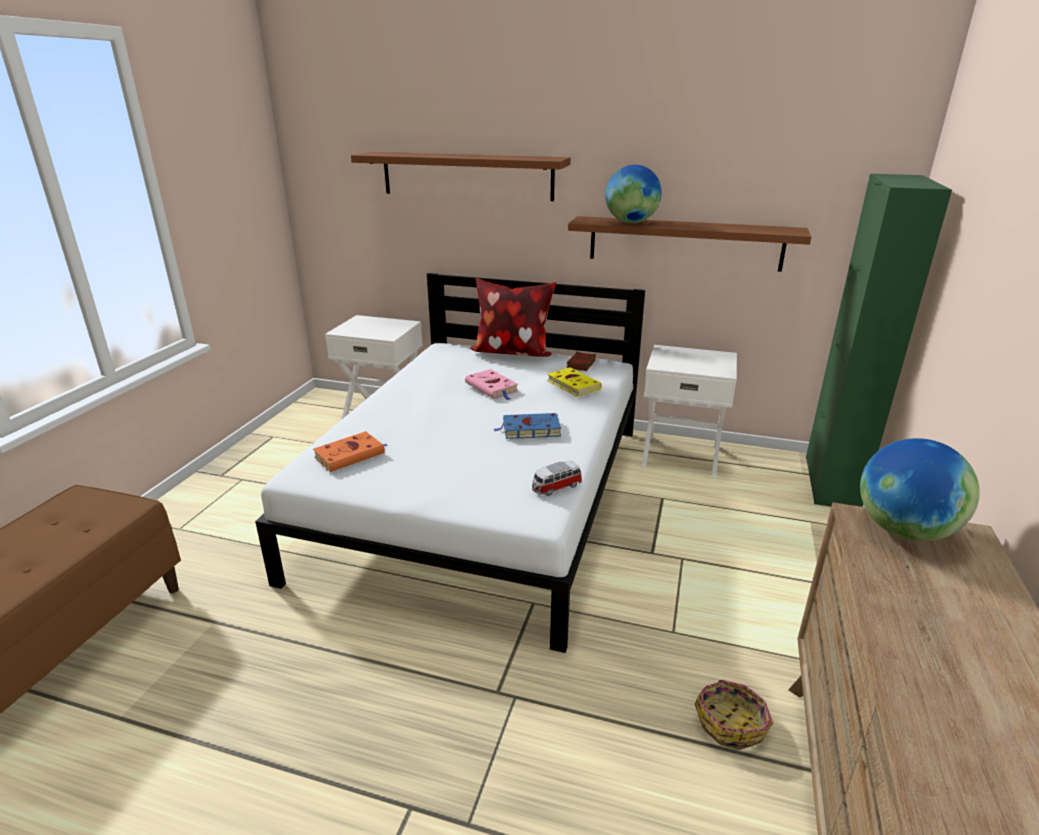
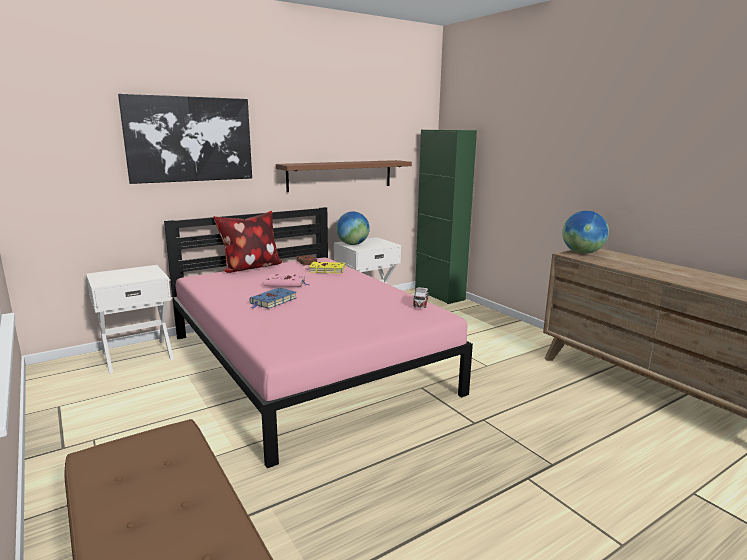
camera: 50 degrees left, 10 degrees down
(351, 455) = (286, 334): orange book -> none
(467, 176) = (190, 139): brown shelf -> picture
(484, 496) = (307, 363): white bed -> pink bed
(529, 430) = (352, 291): blue book -> blue book (273, 301)
(631, 222) = (318, 163): globe -> globe (353, 244)
(731, 722) = (552, 379): basket -> none

